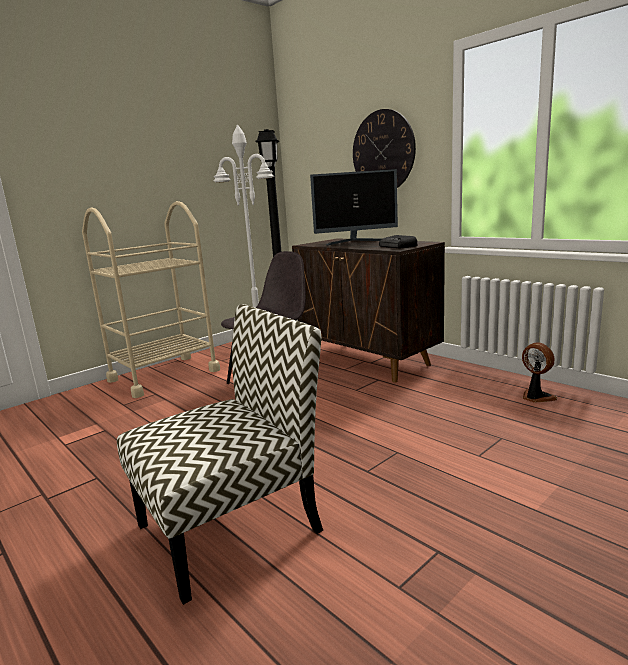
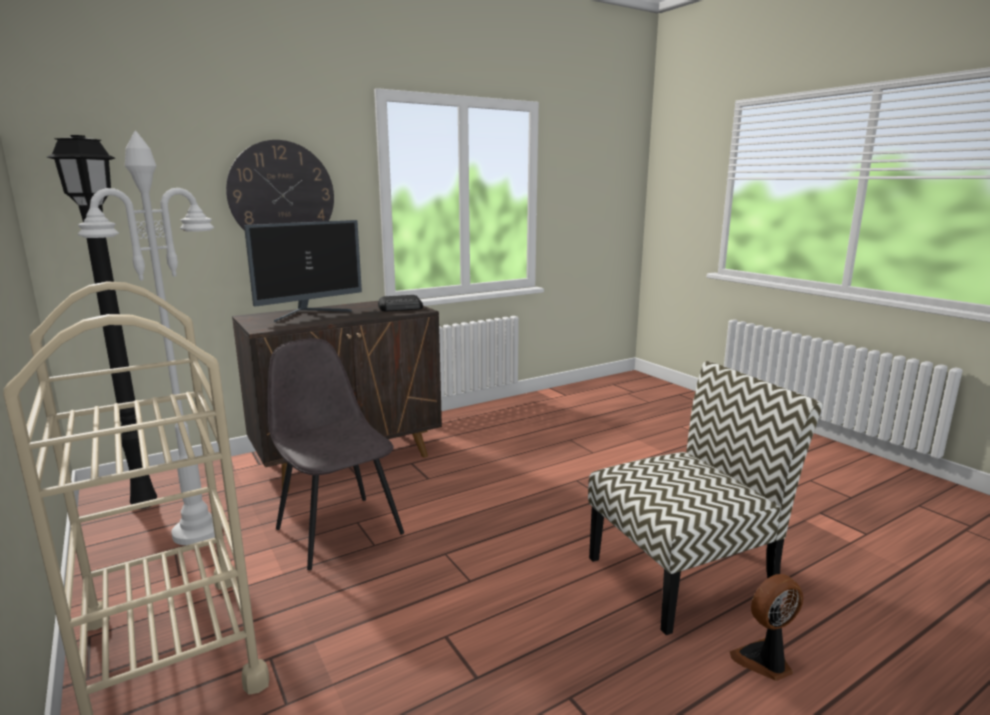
camera: 80 degrees left, 0 degrees up
(231, 525) = (683, 573): chair -> chair turned 90 degrees clockwise
(356, 242) = (310, 313): monitor -> monitor turned 45 degrees clockwise
(536, 397) = (510, 413): fan -> fan (765, 662)

